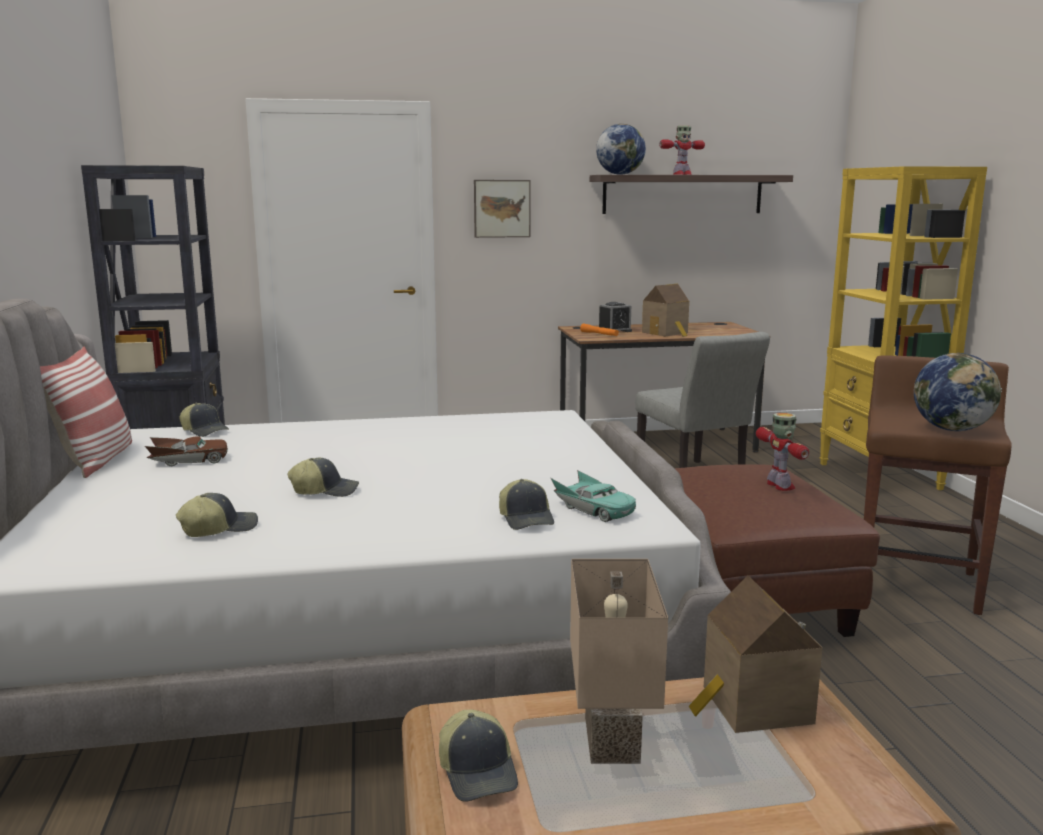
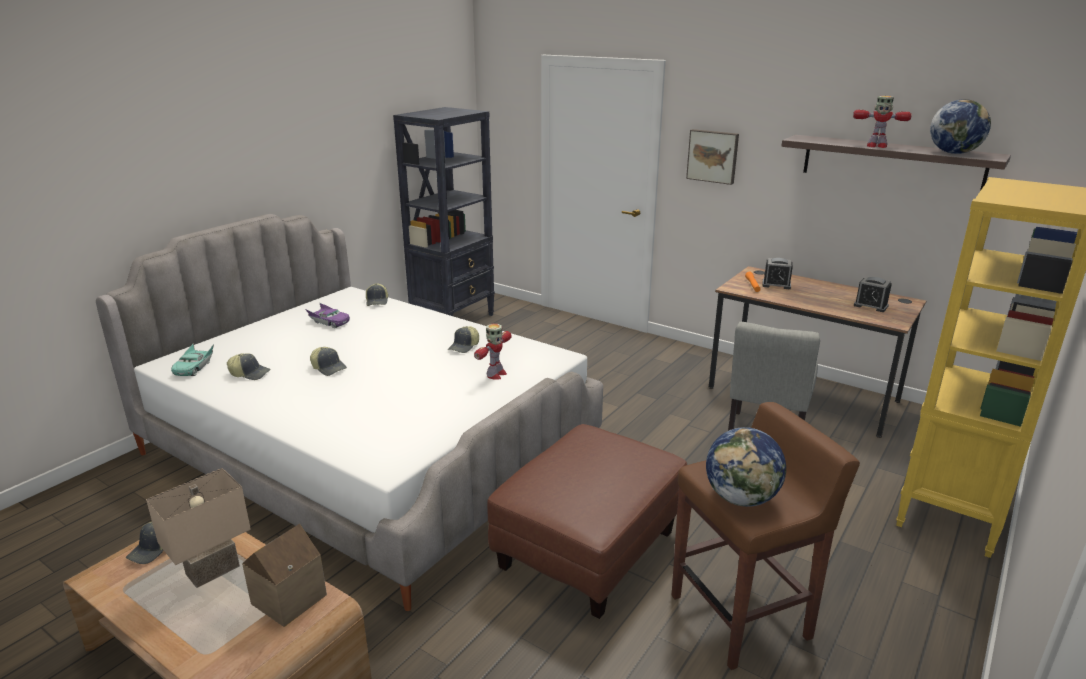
camera: 45 degrees right, 10 degrees up
(95, 460) = (302, 307): pillow -> none
(189, 461) = (329, 322): brown toy car -> purple toy car
(527, 519) = (353, 431): cap -> cap (464, 347)
(594, 509) = (394, 441): turquoise toy car -> turquoise toy car (194, 367)
(620, 174) = (812, 139): globe -> globe (954, 153)
(666, 333) = (814, 299): toy house -> none
(710, 329) = (870, 306): none -> alarm clock
(780, 486) = (612, 479): toy robot -> toy robot (495, 375)

